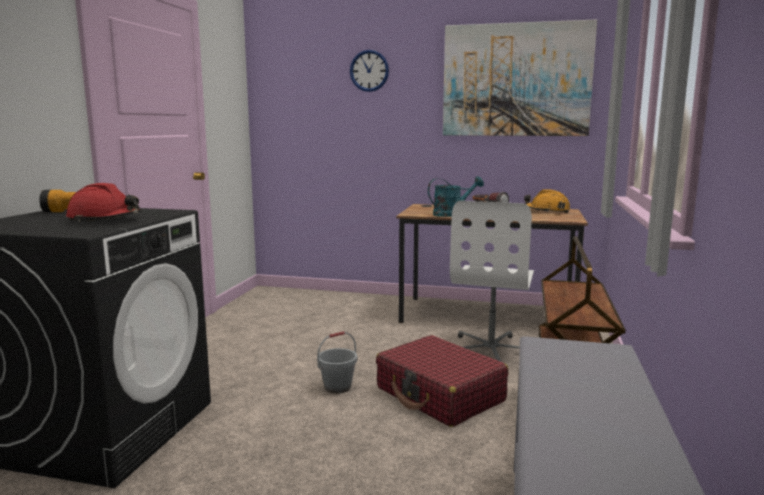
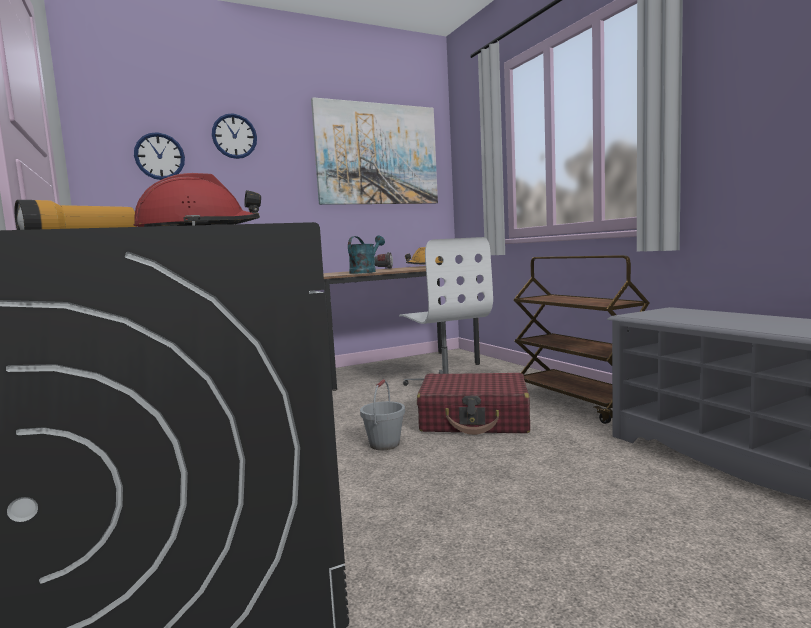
camera: 40 degrees left, 5 degrees down
(308, 92) = (159, 156): none -> wall clock

